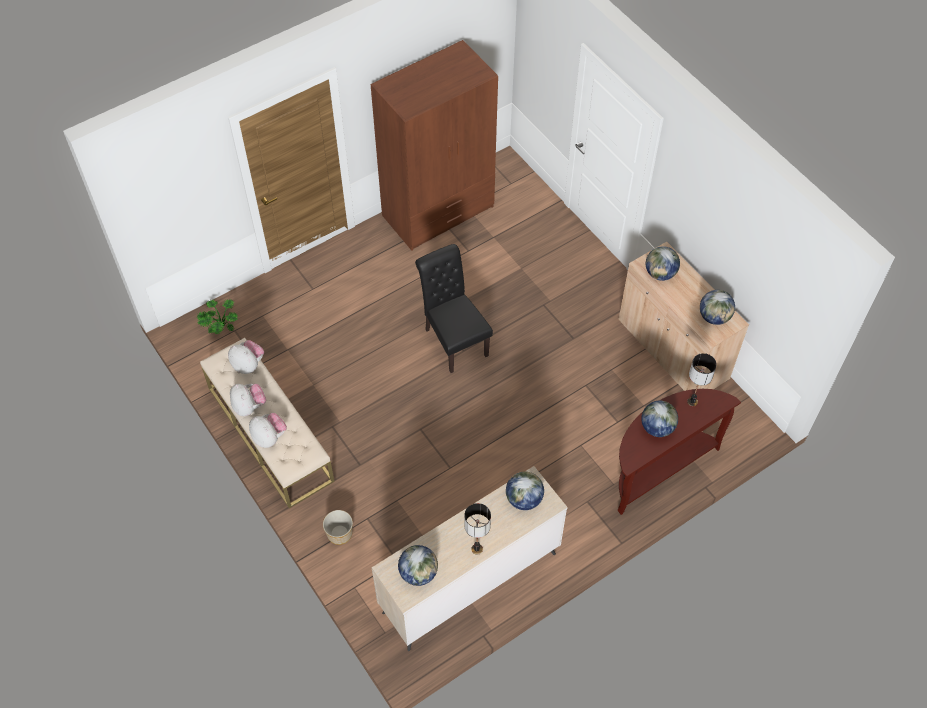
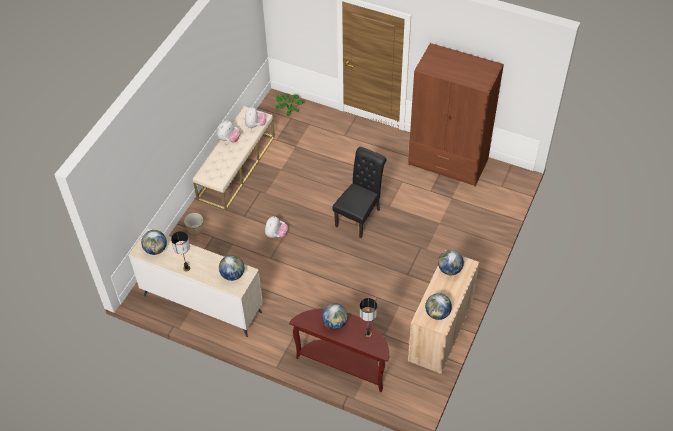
camera: 60 degrees right, 5 degrees down
(269, 437) = (216, 157): plush toy -> plush toy (276, 234)

